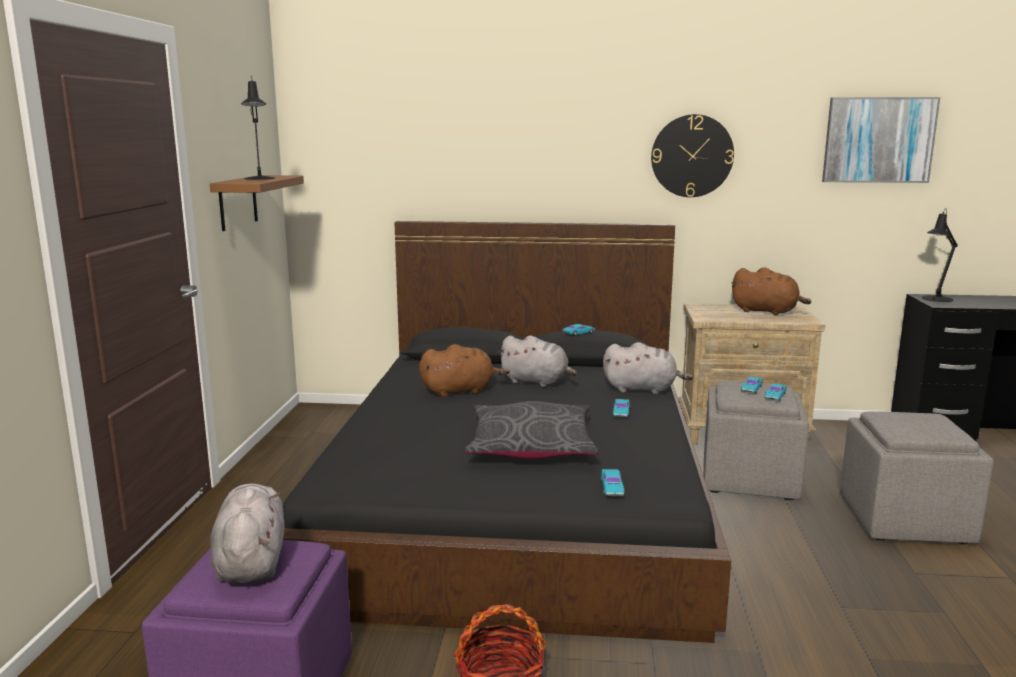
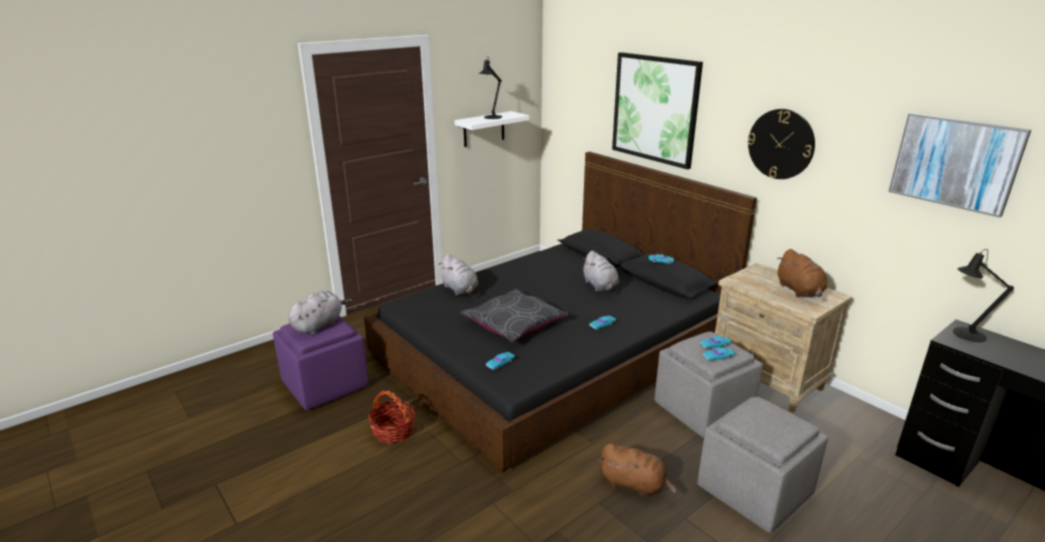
camera: 45 degrees right, 10 degrees up
(238, 202) = (484, 129): brown shelf -> white shelf
(460, 391) = (549, 276): brown plush toy -> brown plush toy (635, 484)
(504, 143) = (655, 109): none -> picture
(643, 389) = (650, 316): grey plush toy -> grey plush toy (460, 289)

